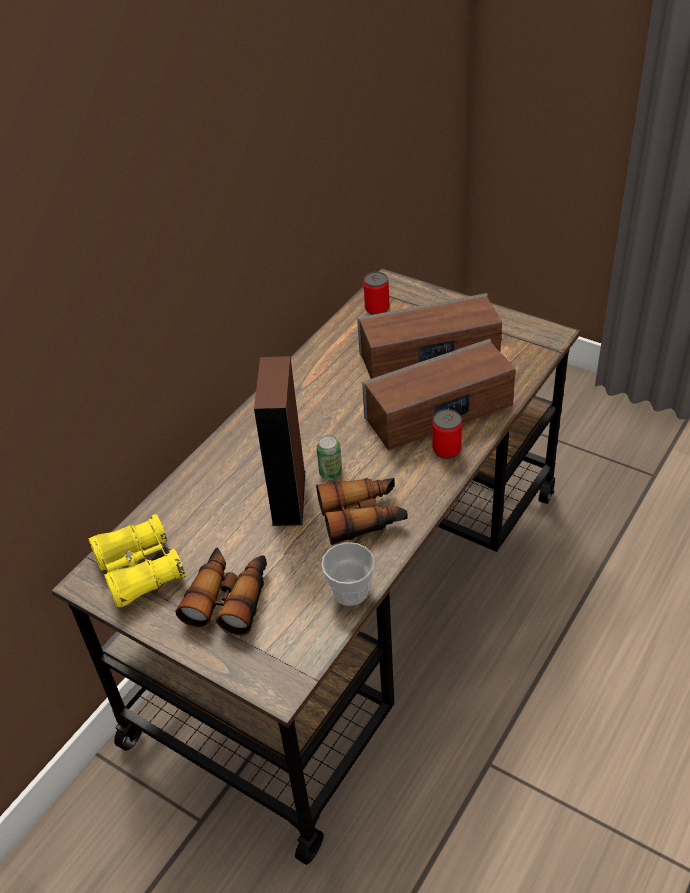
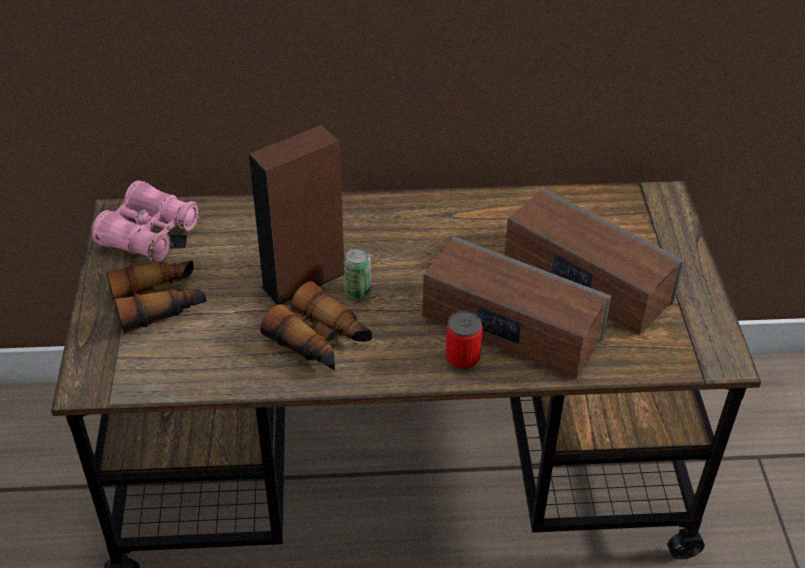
camera: 50 degrees right, 0 degrees up
(139, 570) = (149, 235): yellow binoculars -> pink binoculars
(350, 591) = (223, 378): cup -> none
(377, 308) = (618, 208): can -> none

